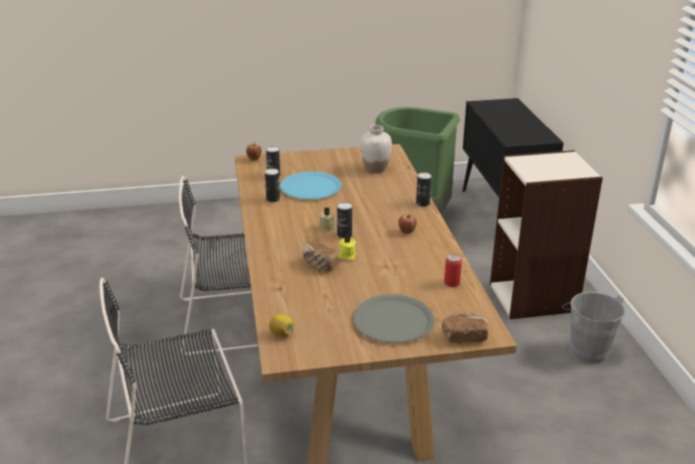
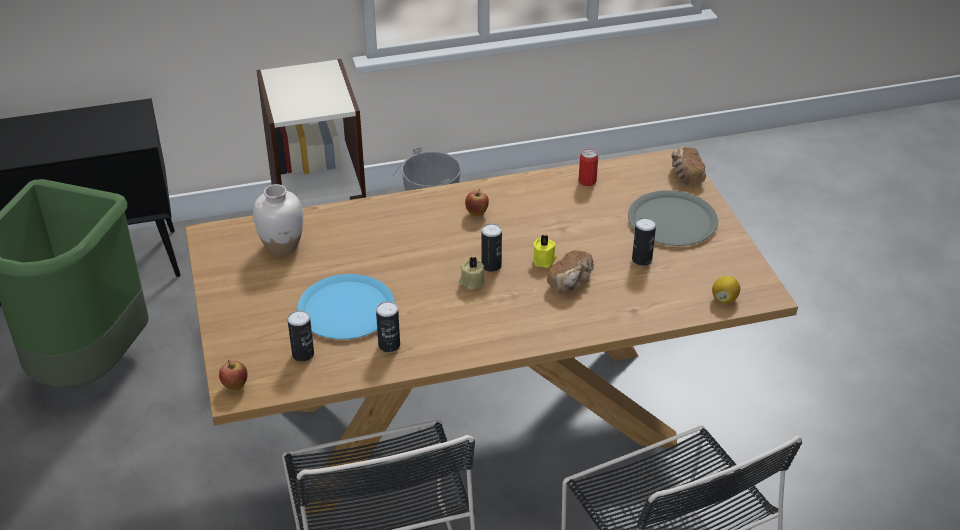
camera: 95 degrees left, 10 degrees up
(422, 203) = (395, 201): can -> can (641, 259)

